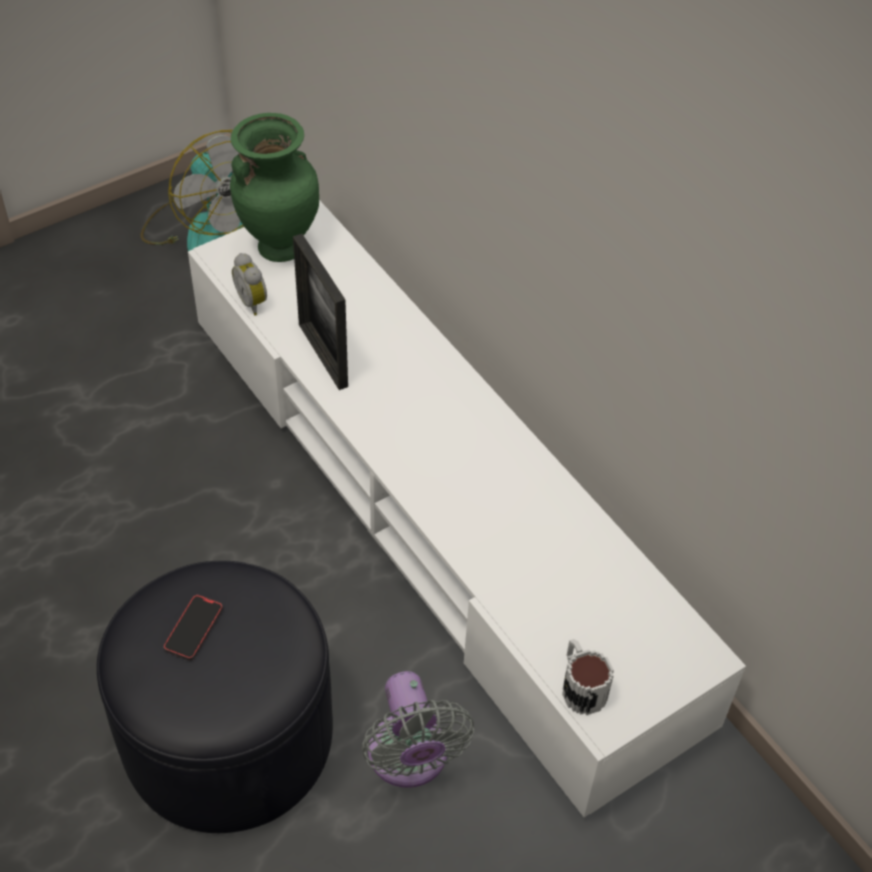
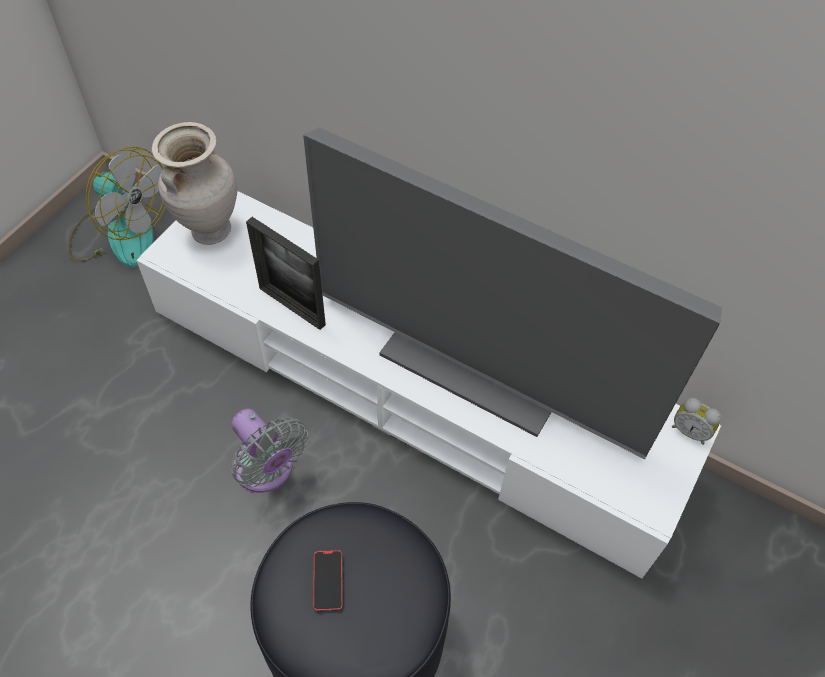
camera: 25 degrees left, 5 degrees up
(254, 302) = (213, 283): alarm clock -> alarm clock (690, 431)
(279, 247) = (209, 231): green vase -> beige vase
(410, 759) = (498, 591): grey fan -> grey fan (267, 470)
(495, 490) = (479, 364): none -> television
(580, 686) = (623, 491): mug -> none

